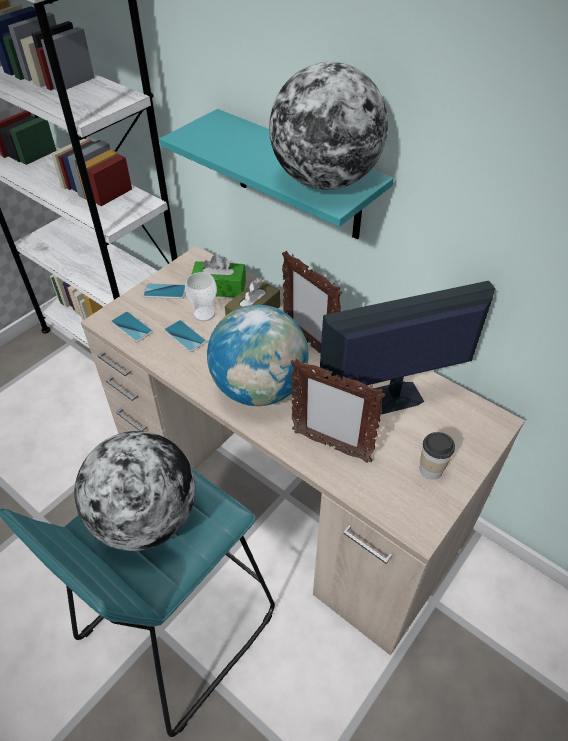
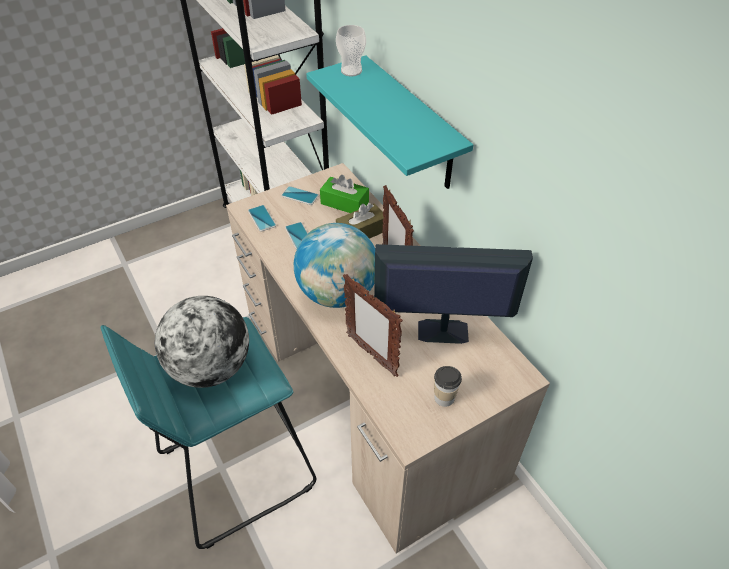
camera: 20 degrees right, 0 degrees up
(204, 314) = (322, 222): cup -> cup (351, 71)
(325, 181) = (414, 136): globe -> none

